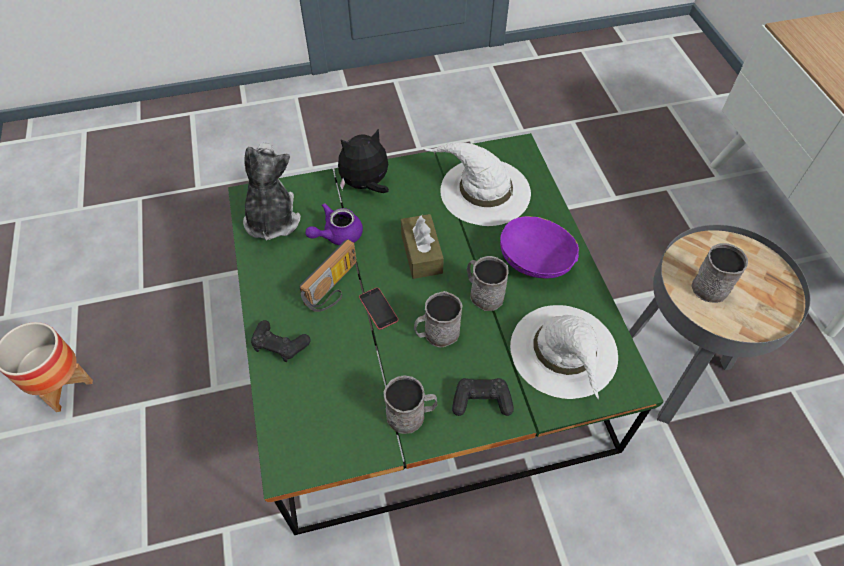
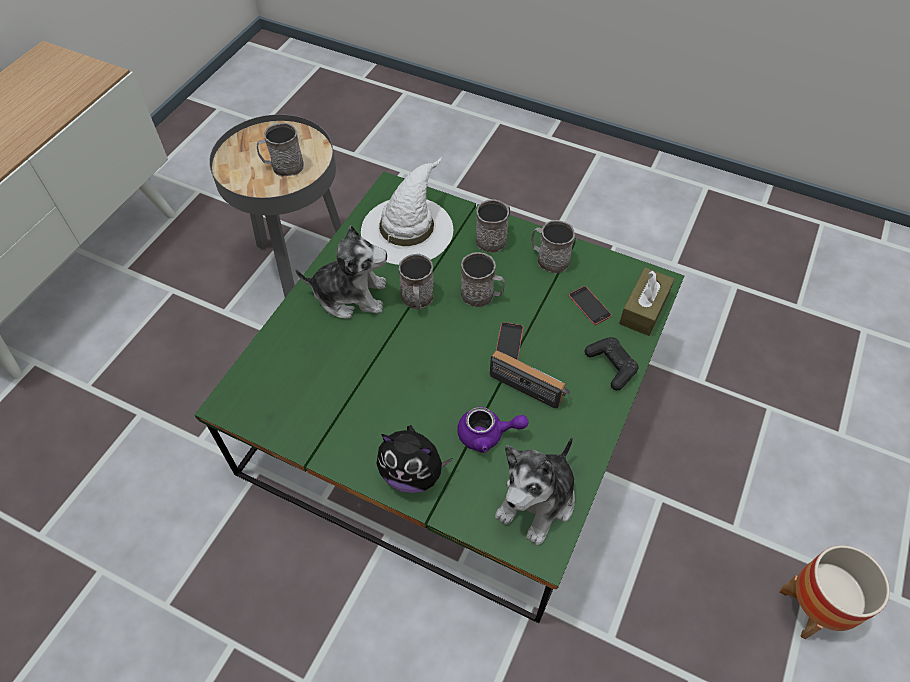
camera: 140 degrees left, 0 degrees up
(334, 288) = (531, 384): radio -> radio turned 45 degrees clockwise
(336, 391) = (589, 305): none -> phone
(421, 253) = (431, 363): brown tissue box -> brown tissue box (644, 309)
(481, 401) = (494, 238): black game controller -> grey mug
(483, 191) = (315, 383): white hat -> none
(535, 261) = (350, 295): purple bowl -> plush toy

